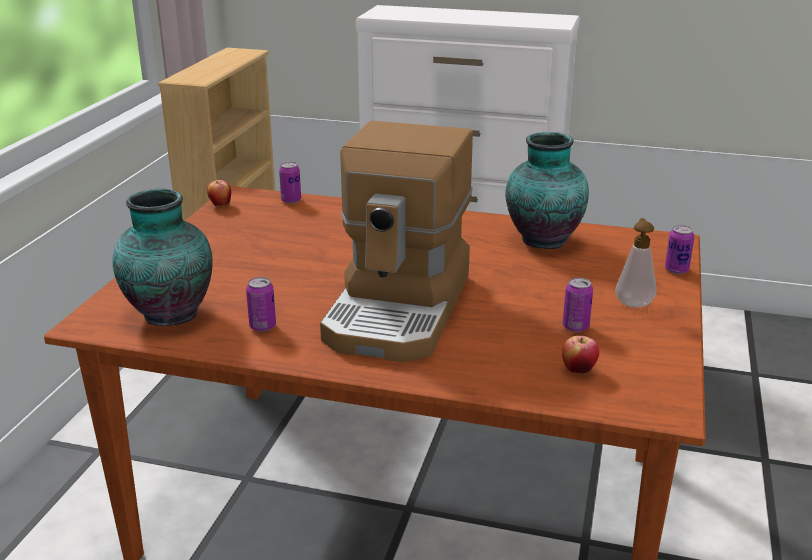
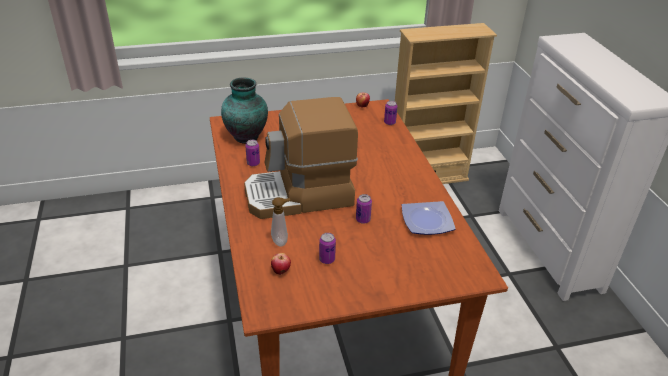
camera: 60 degrees right, 10 degrees up
(541, 240) = (426, 220): vase -> plate
(633, 303) = (375, 276): soap dispenser -> soap dispenser (281, 241)
(676, 270) = (437, 286): can -> can (363, 220)

